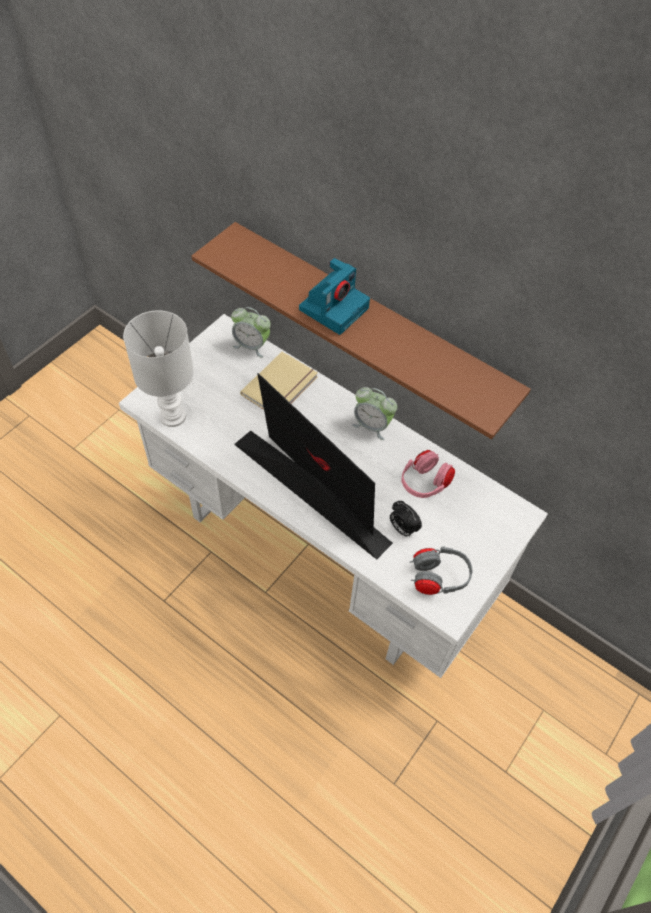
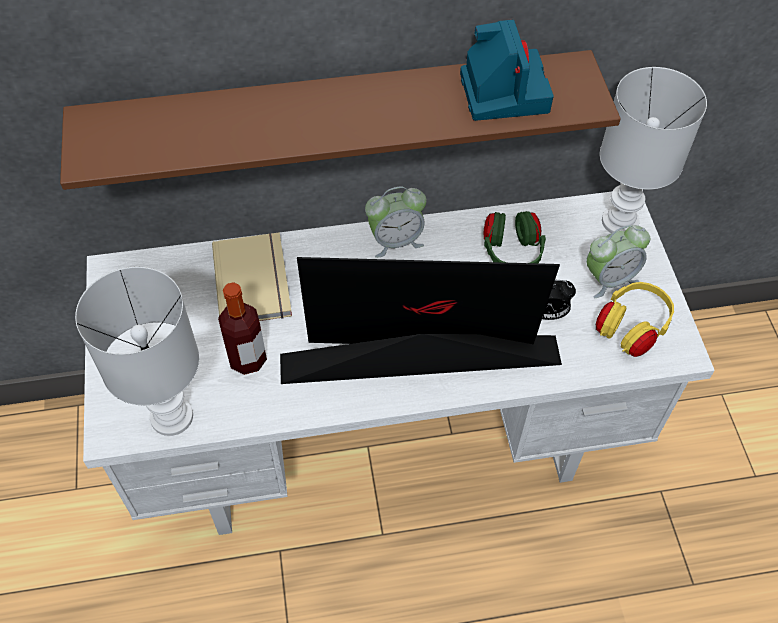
camera: 45 degrees left, 0 degrees up
(233, 420) = (247, 359): none -> bottle
(251, 345) = (165, 264): alarm clock -> alarm clock (609, 279)
(334, 307) = (309, 115): camera -> camera (502, 91)
(425, 483) = (511, 253): pink headphones -> green headphones
(438, 578) = (631, 329): grey headphones -> yellow headphones
(509, 519) = (618, 221): none -> white table lamp

